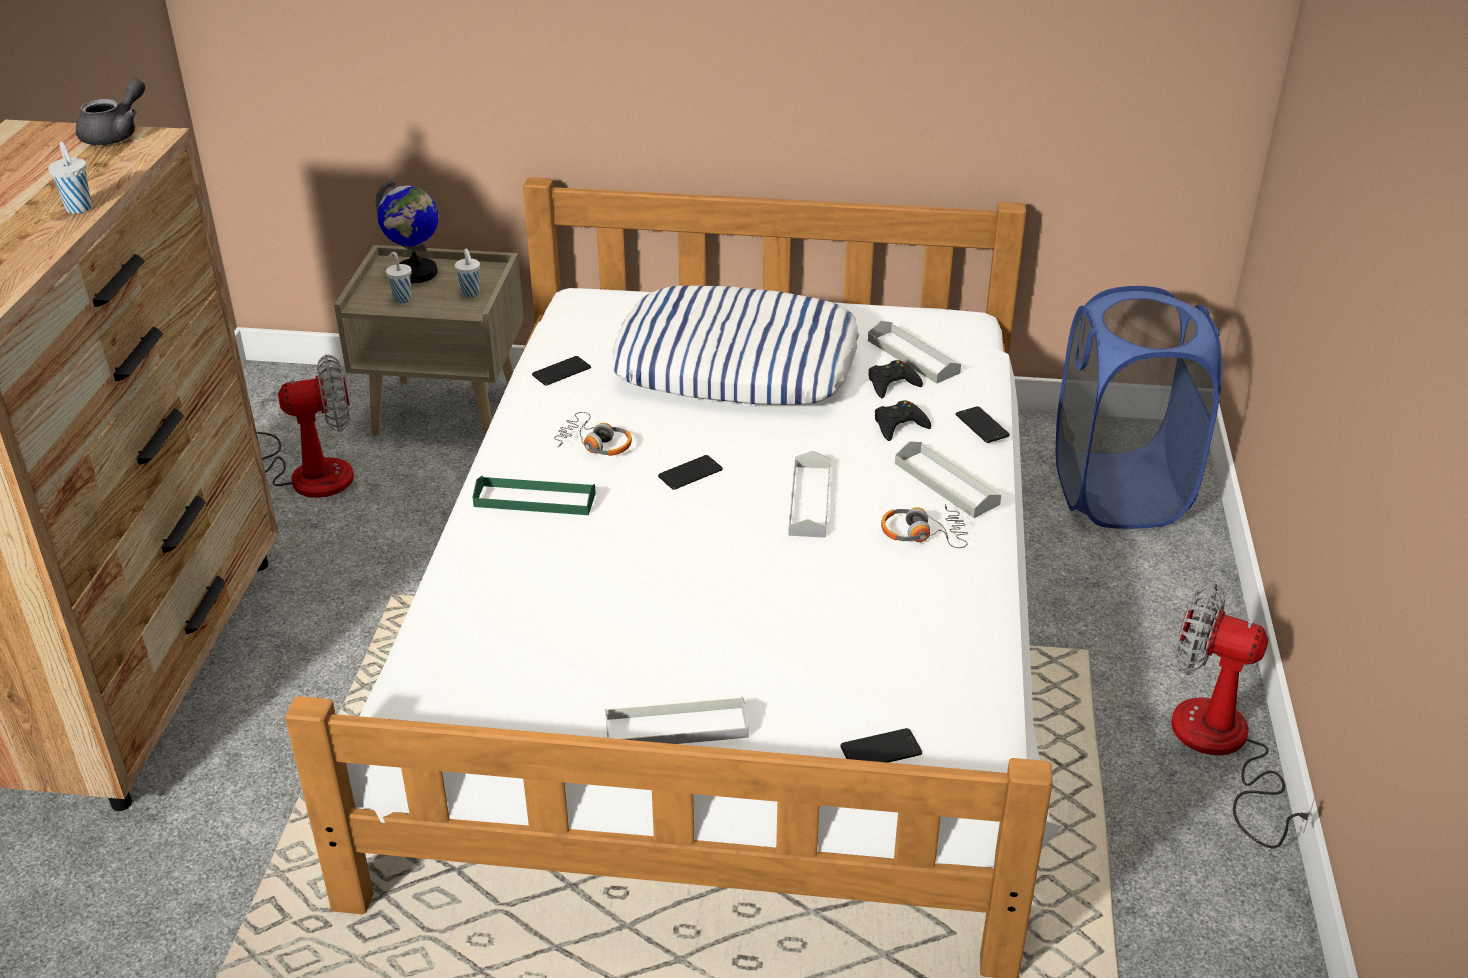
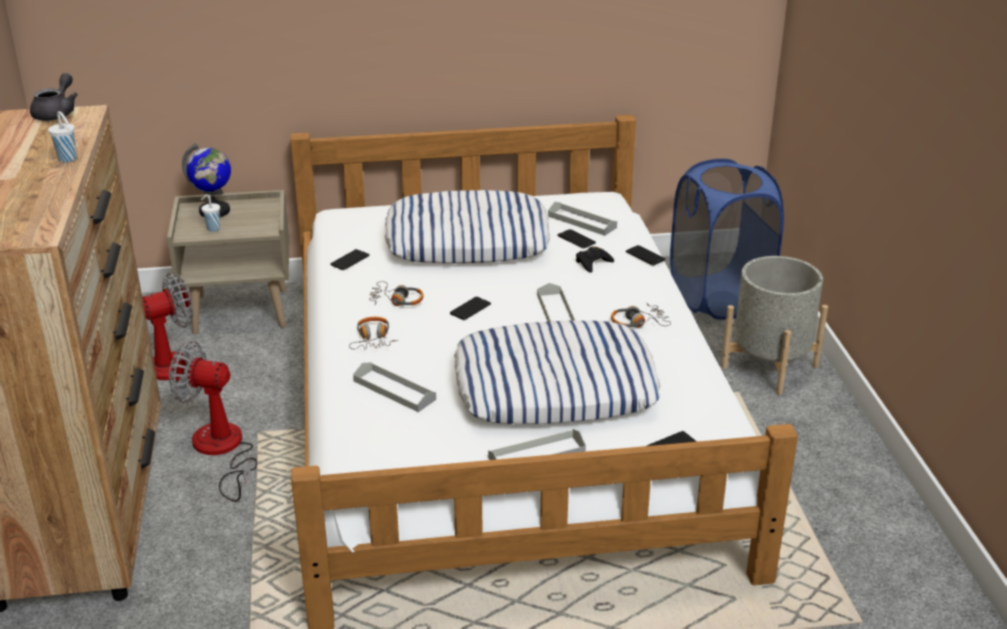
camera: 15 degrees left, 5 degrees down
(471, 294) = (261, 220): white cup -> none
(535, 500) = (373, 339): green tray -> headphones
(754, 618) = (555, 386): none -> pillow
(892, 384) = (576, 239): black game controller -> phone
(946, 484) = (639, 292): grey tray -> grey tray (394, 390)
(1152, 616) = (769, 366): none -> grey planter
(1221, 749) = (841, 434): fan -> fan (222, 451)

